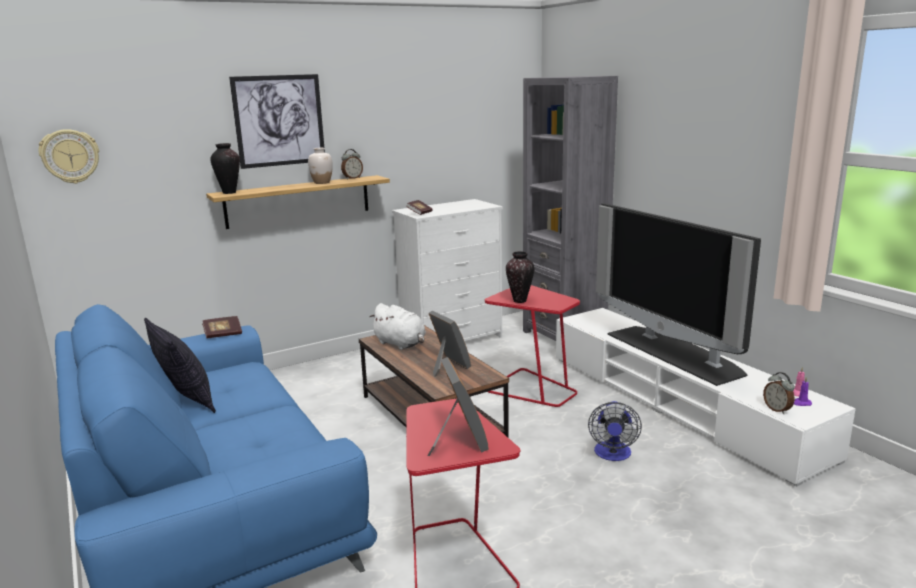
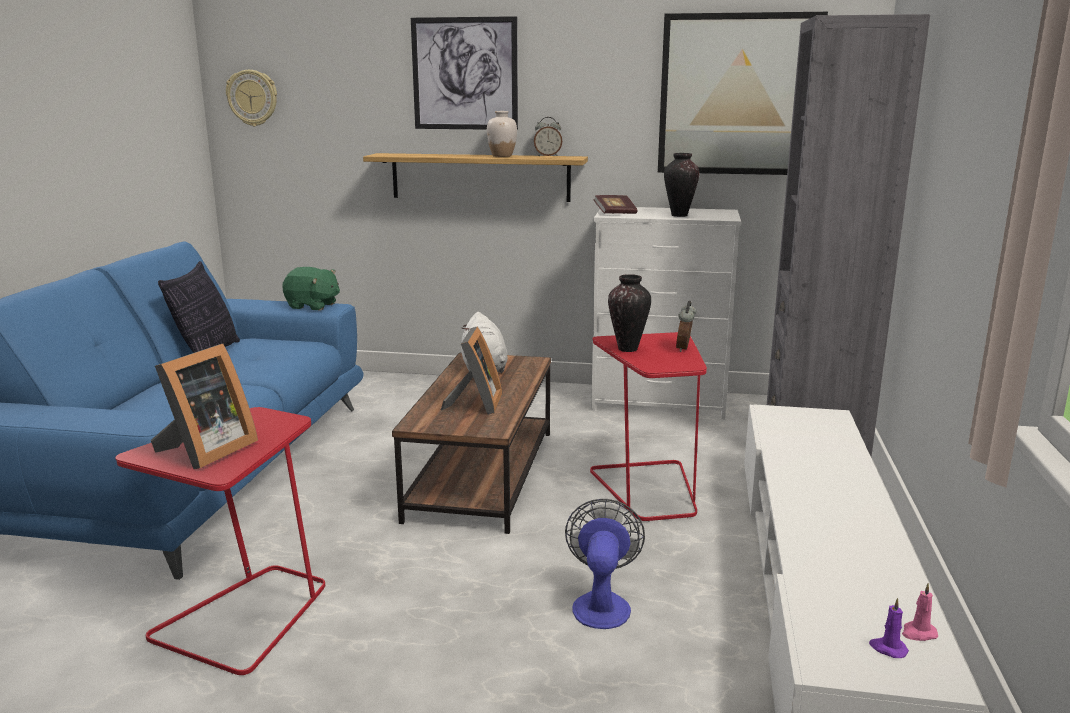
camera: 40 degrees right, 0 degrees up
(223, 334) = (312, 306): book -> green plush toy
(229, 192) = (391, 154): vase -> vase (679, 215)
(467, 123) = (738, 95): none -> picture
(612, 455) = (601, 603): fan -> fan turned 135 degrees clockwise
(674, 353) = (827, 499): television -> none
(777, 409) = (821, 636): alarm clock -> alarm clock (685, 348)

